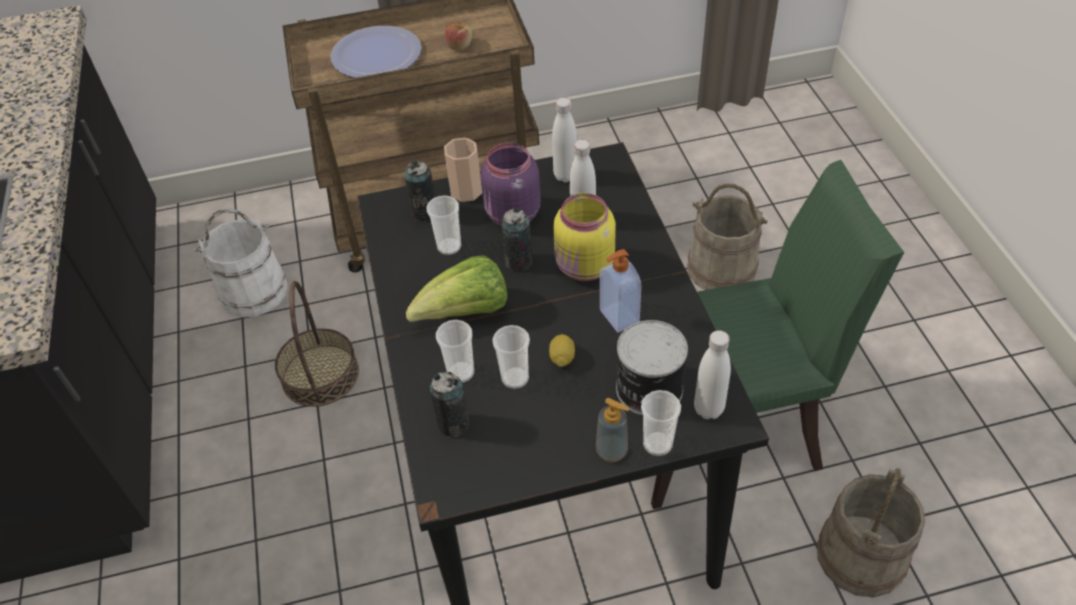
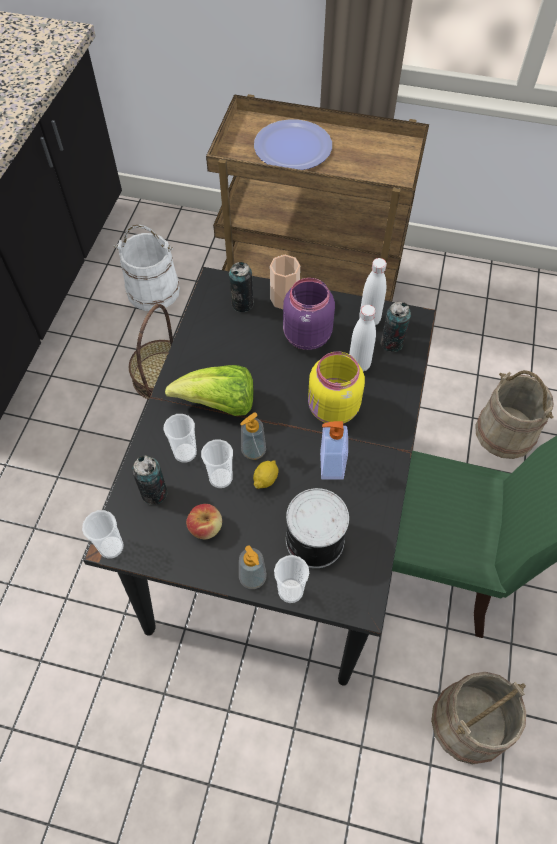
camera: 25 degrees right, 10 degrees up
(449, 247) = (242, 342): cup -> cup (111, 547)
(459, 46) = (361, 164): apple -> apple (206, 527)
(518, 261) = (285, 379): can -> can (392, 343)
(531, 338) = (253, 451): none -> soap dispenser
(708, 409) = (349, 582): white bottle -> none

